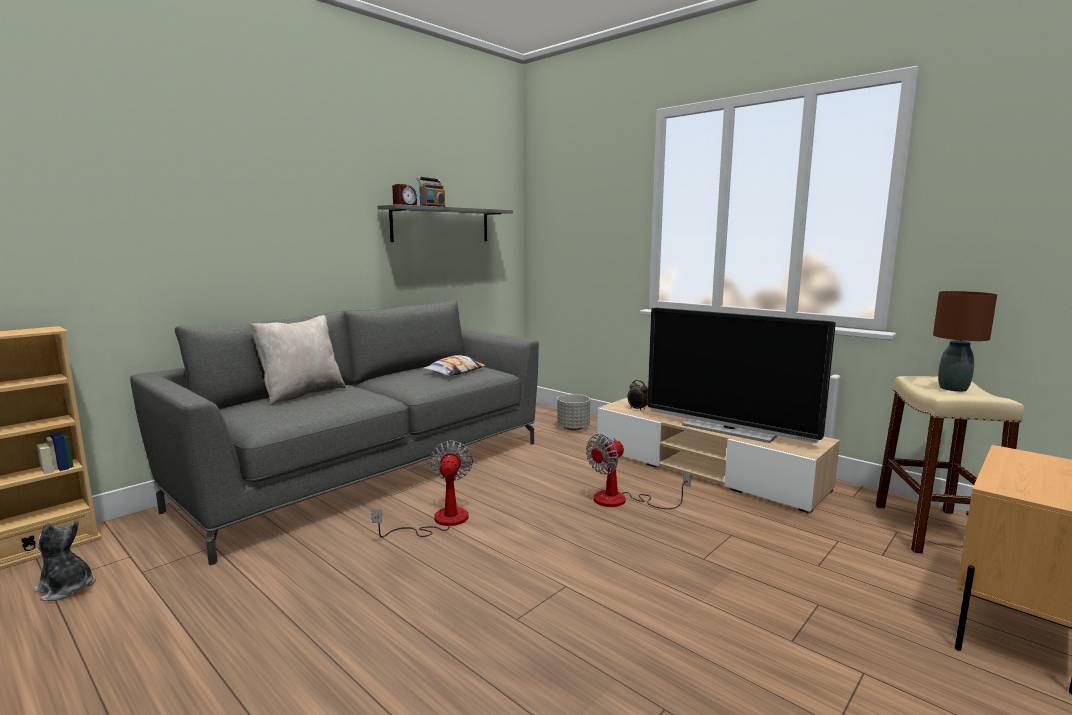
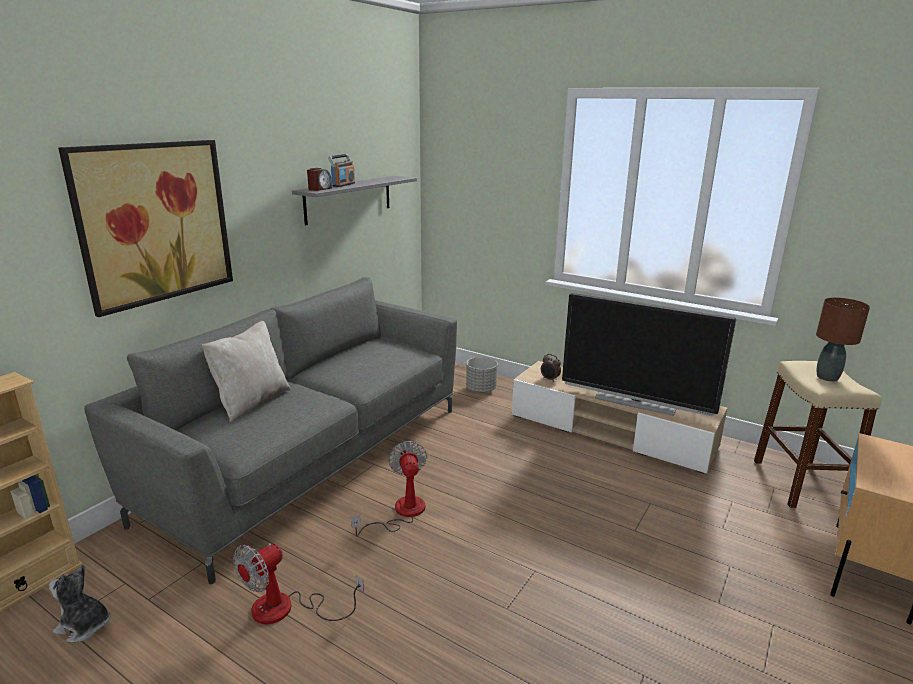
camera: 10 degrees left, 10 degrees up
(226, 211) = (155, 223): none -> picture
(455, 372) = (382, 357): pillow -> none
(622, 501) = (551, 474): fan -> fan (286, 609)

